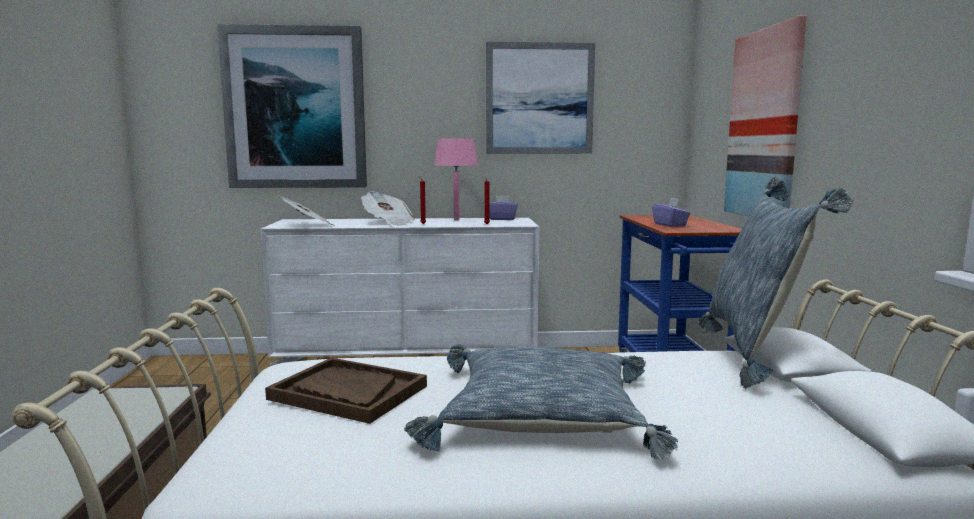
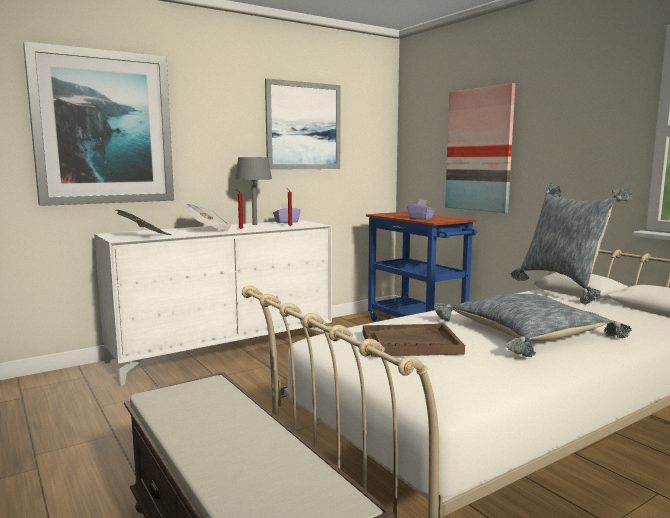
camera: 30 degrees left, 0 degrees up
(456, 220) = (255, 224): pink table lamp -> grey table lamp

